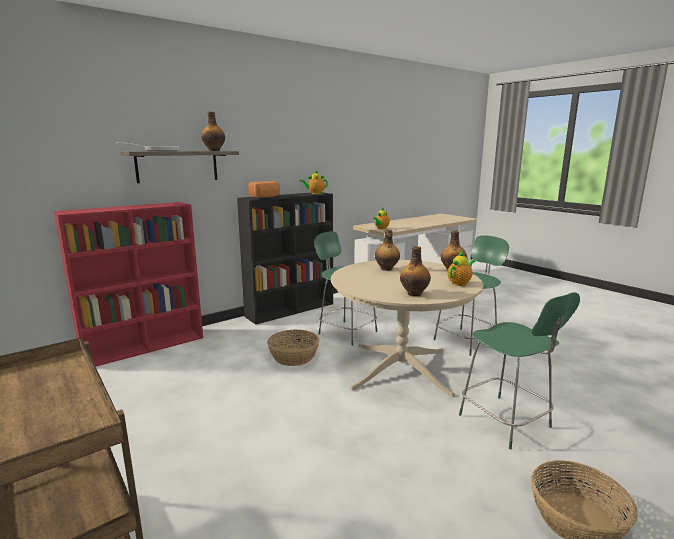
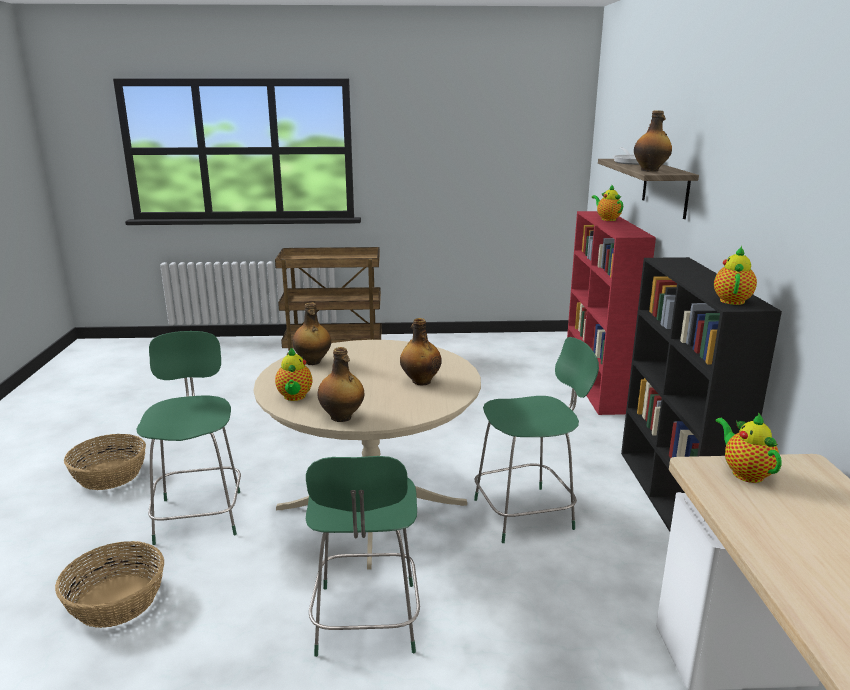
camera: 125 degrees right, 5 degrees up
(108, 208) = (607, 219): none -> teapot
(265, 197) = (683, 268): bread -> none
(293, 356) = (487, 451): basket -> basket (117, 601)
(506, 422) = (199, 514): green chair -> green chair turned 75 degrees clockwise

